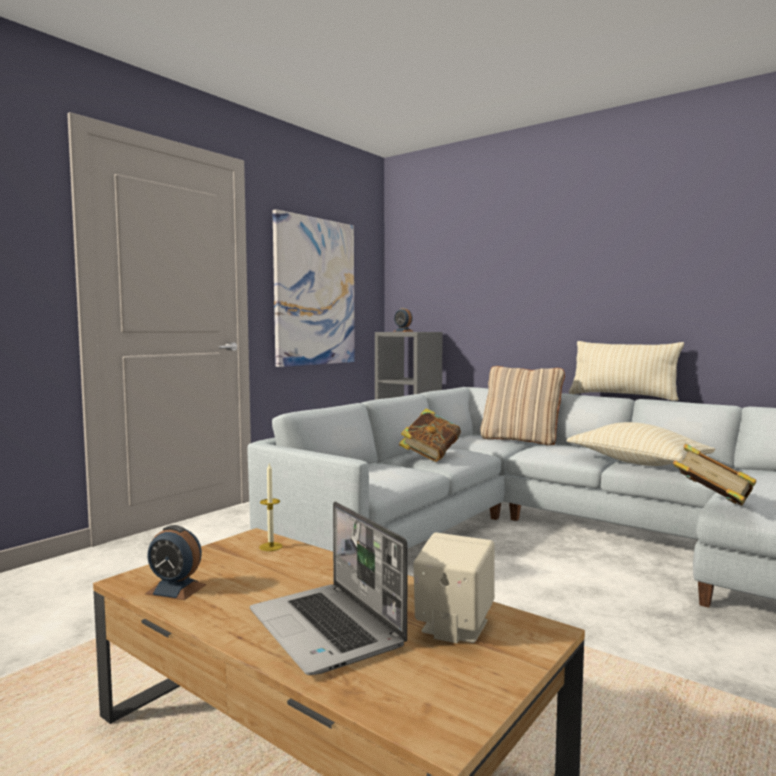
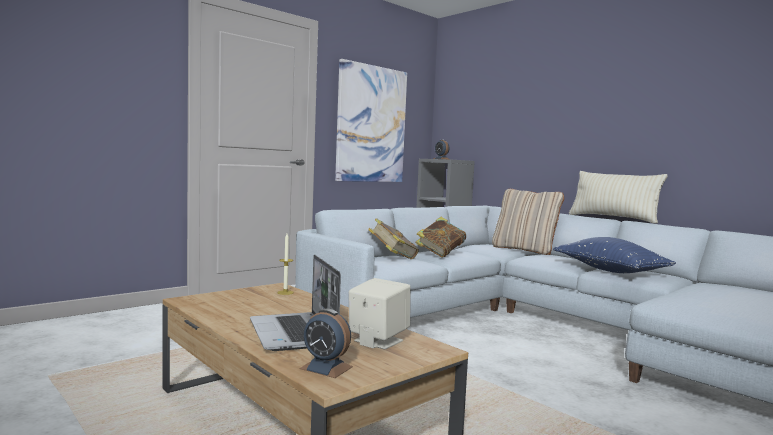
camera: 10 degrees right, 0 degrees up
(176, 589) = (211, 306): alarm clock -> alarm clock (326, 368)
(637, 462) = (609, 270): beige pillow -> blue pillow
(711, 505) = (644, 300): book -> book (392, 258)

